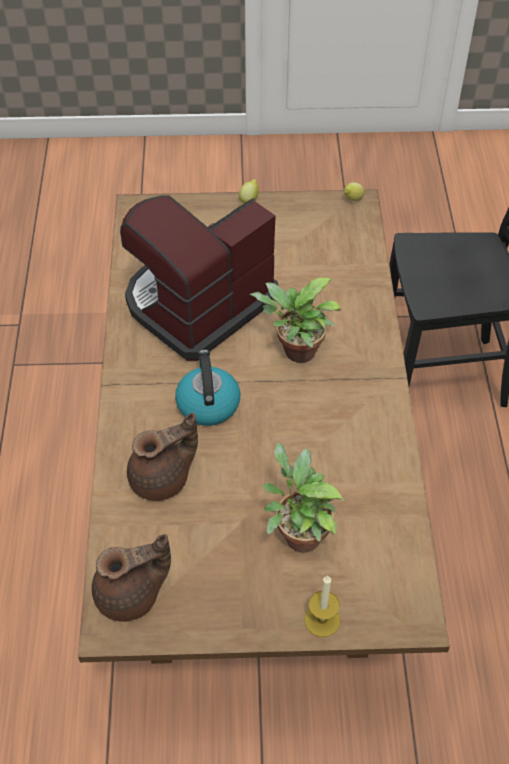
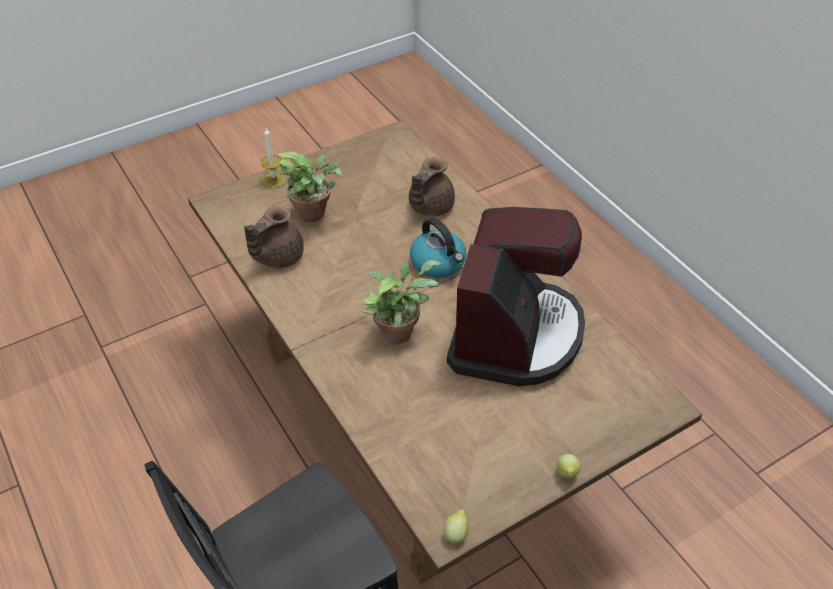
camera: 150 degrees right, 5 degrees down
(131, 595) = (396, 150): brown teapot -> brown teapot (277, 257)

